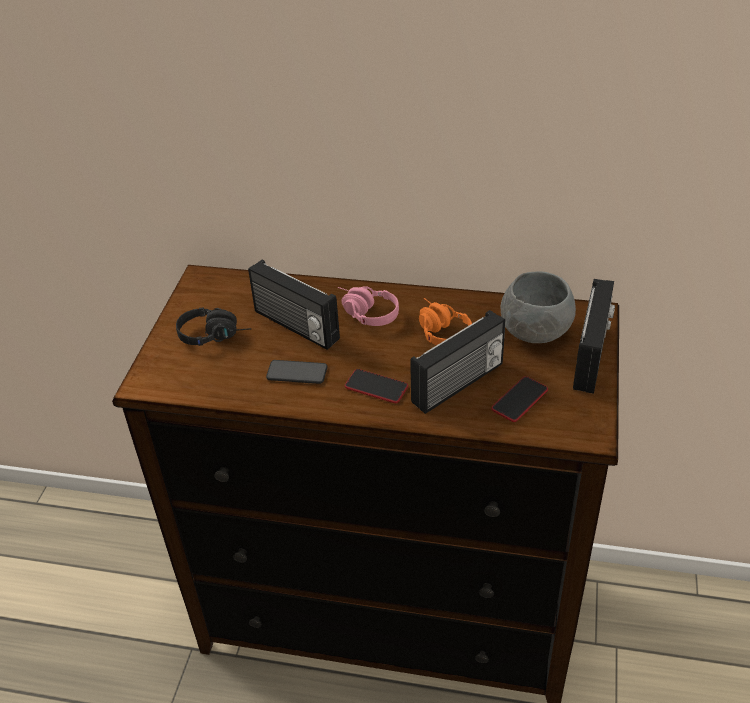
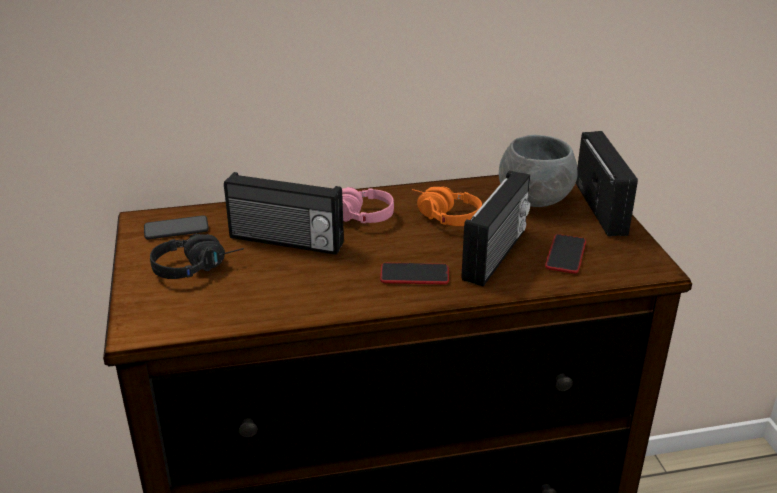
camera: 25 degrees left, 10 degrees down
(297, 373) = (318, 281): phone -> phone (176, 229)

